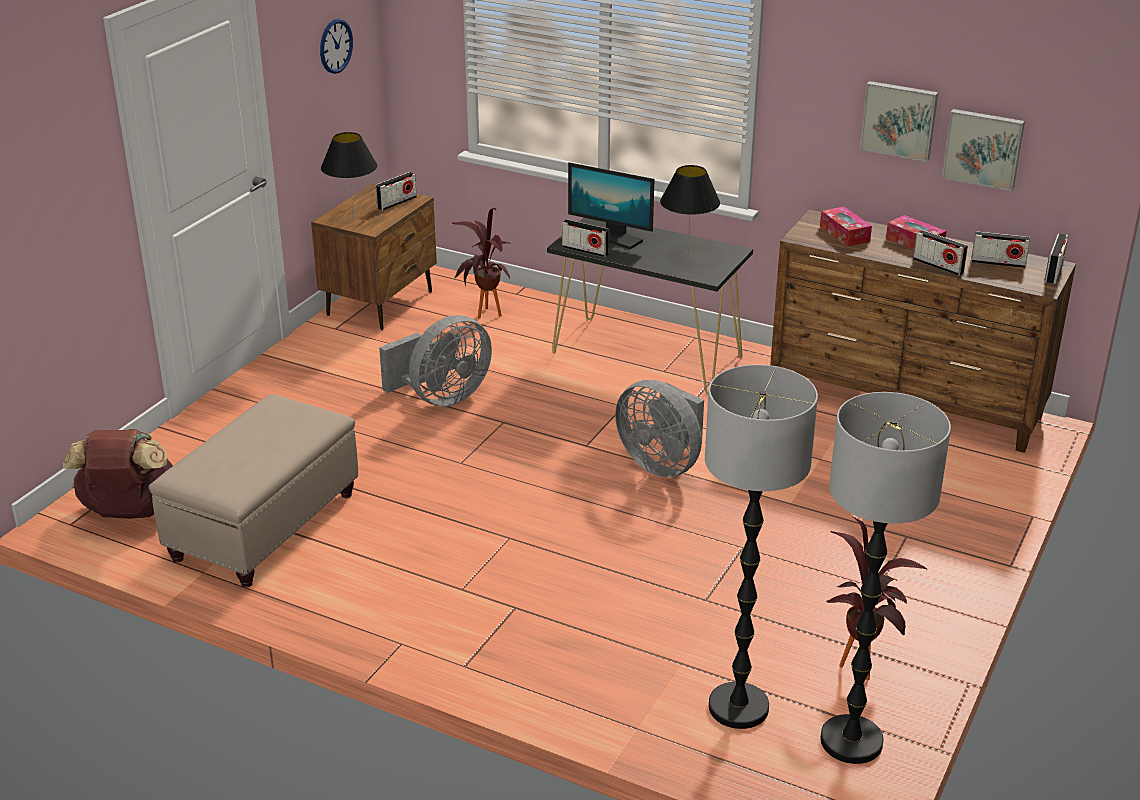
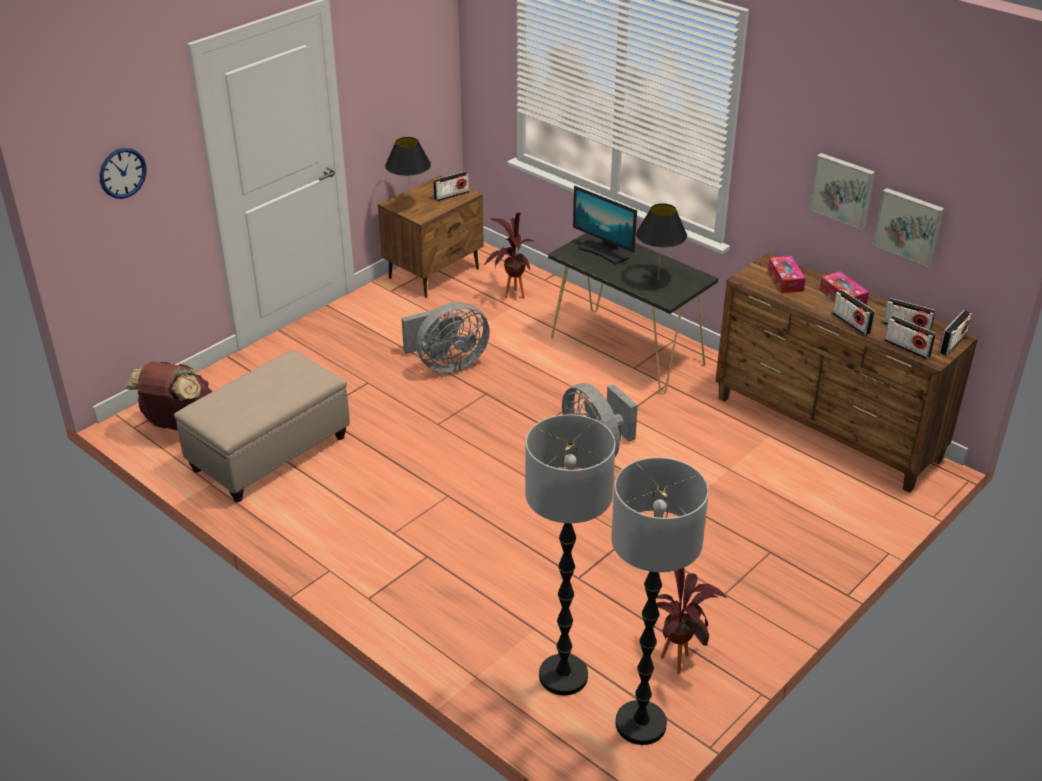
camera: 15 degrees right, 5 degrees up
(335, 46) = (411, 64): wall clock -> wall clock (122, 173)
(585, 250) = (577, 261): radio -> radio (907, 348)

